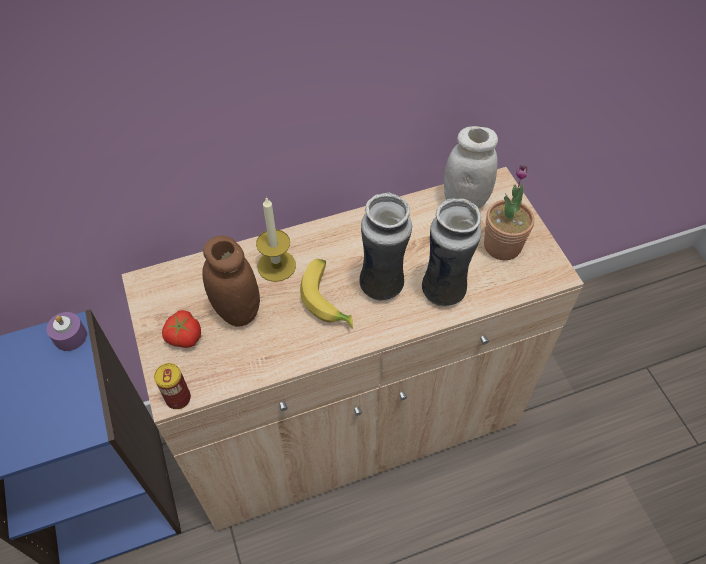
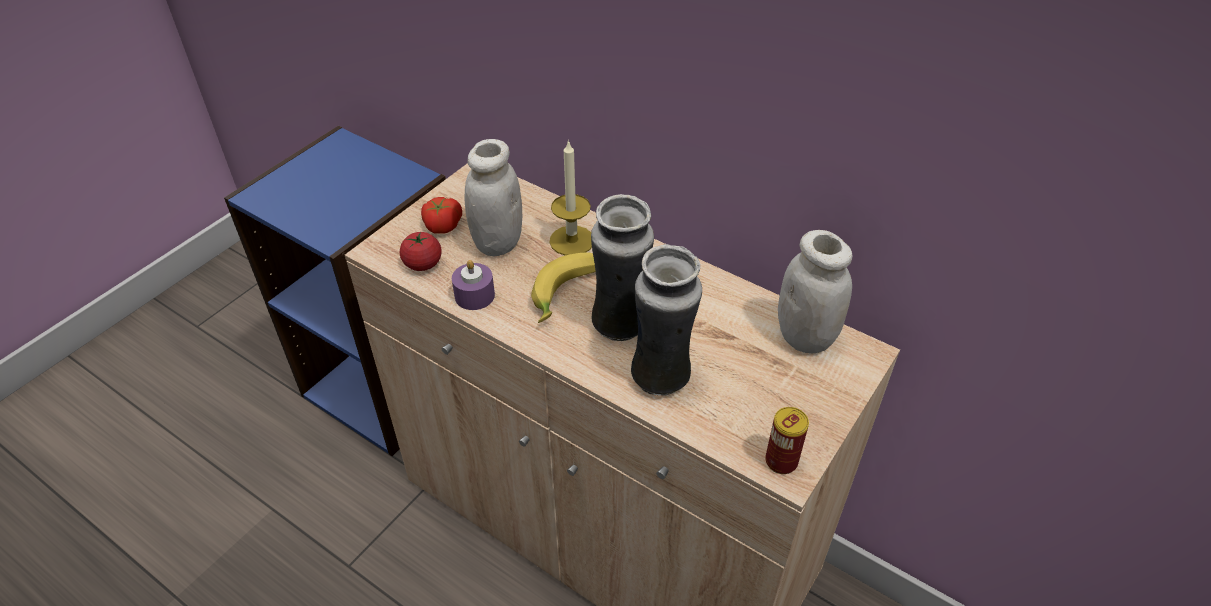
camera: 55 degrees right, 10 degrees down
(70, 336) = (409, 180): purple candle -> purple candle (474, 295)
(178, 398) = (377, 256): can -> can (781, 461)
(217, 371) = (423, 264): none -> tomato
(237, 311) = (497, 242): brown jar -> white jar
(502, 246) = (776, 400): potted plant -> none

